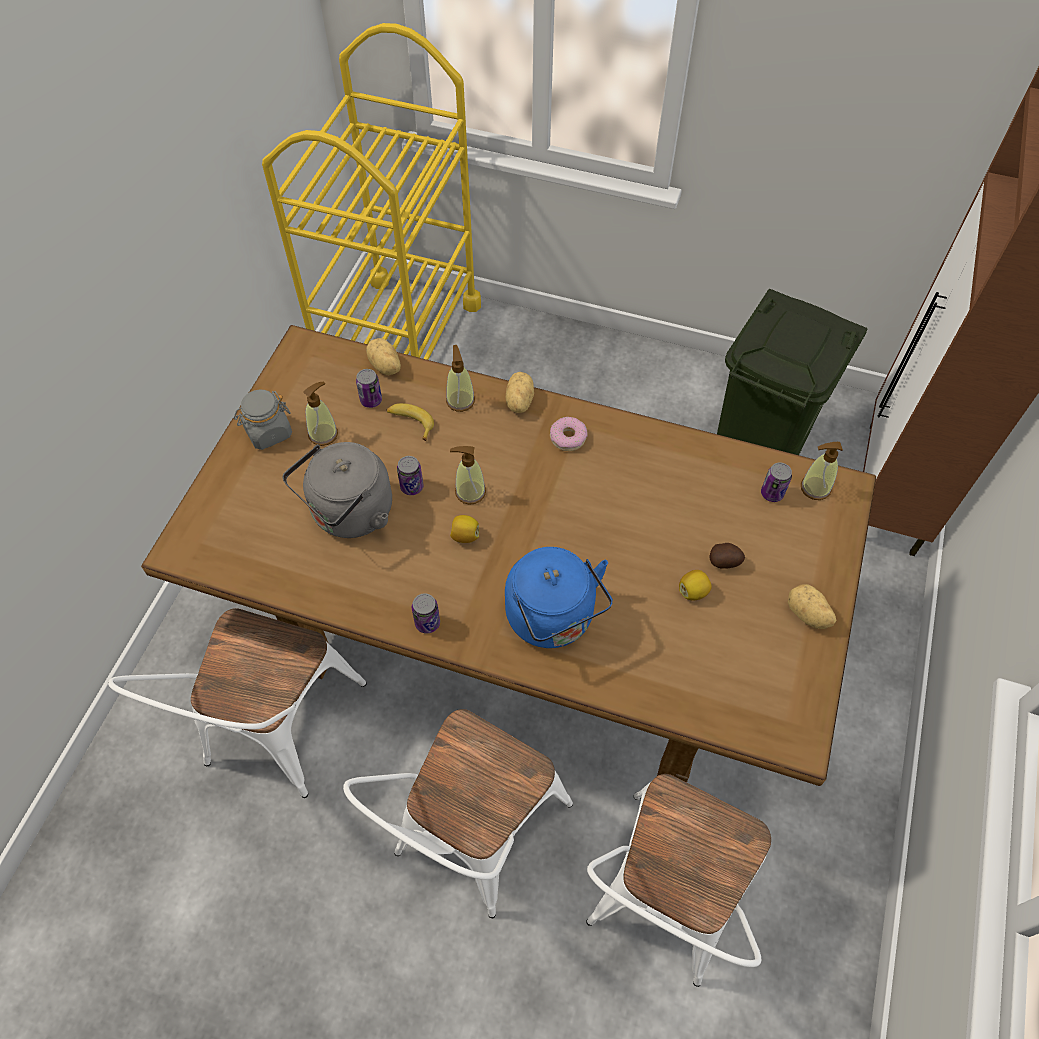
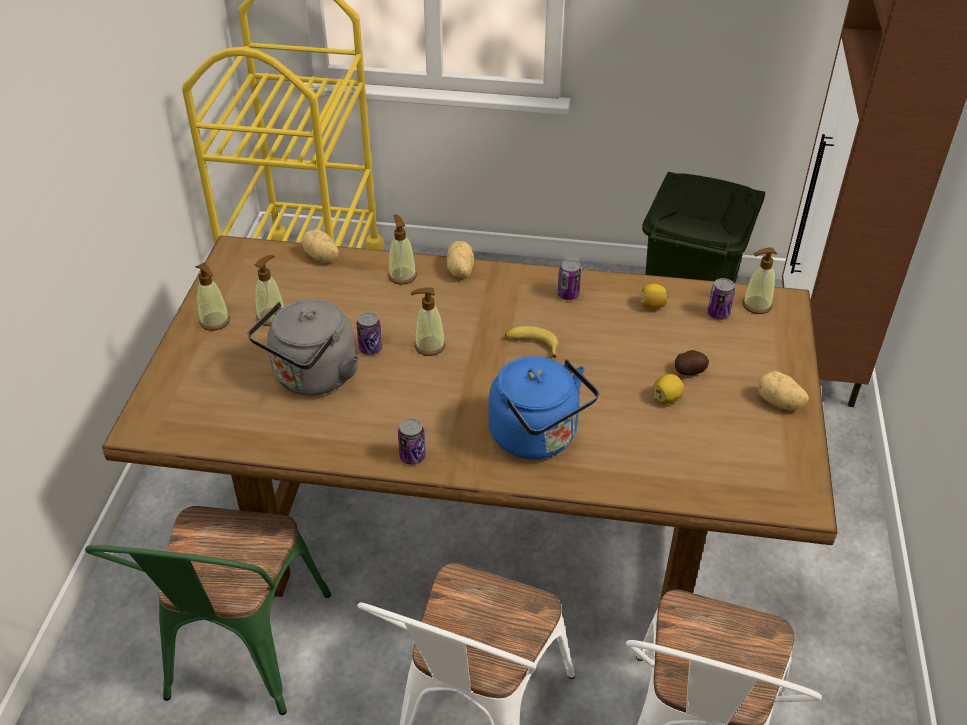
camera: 10 degrees left, 15 degrees down
(268, 432) = (215, 321): grey jar -> soap dispenser
(276, 733) = (240, 656): white chair -> green chair
(371, 400) = (314, 285): can -> can (568, 294)
(410, 423) = (357, 298): banana -> banana (532, 344)
(465, 536) = (433, 381): lemon -> lemon (652, 305)
(567, 438) = (514, 293): donut -> none

